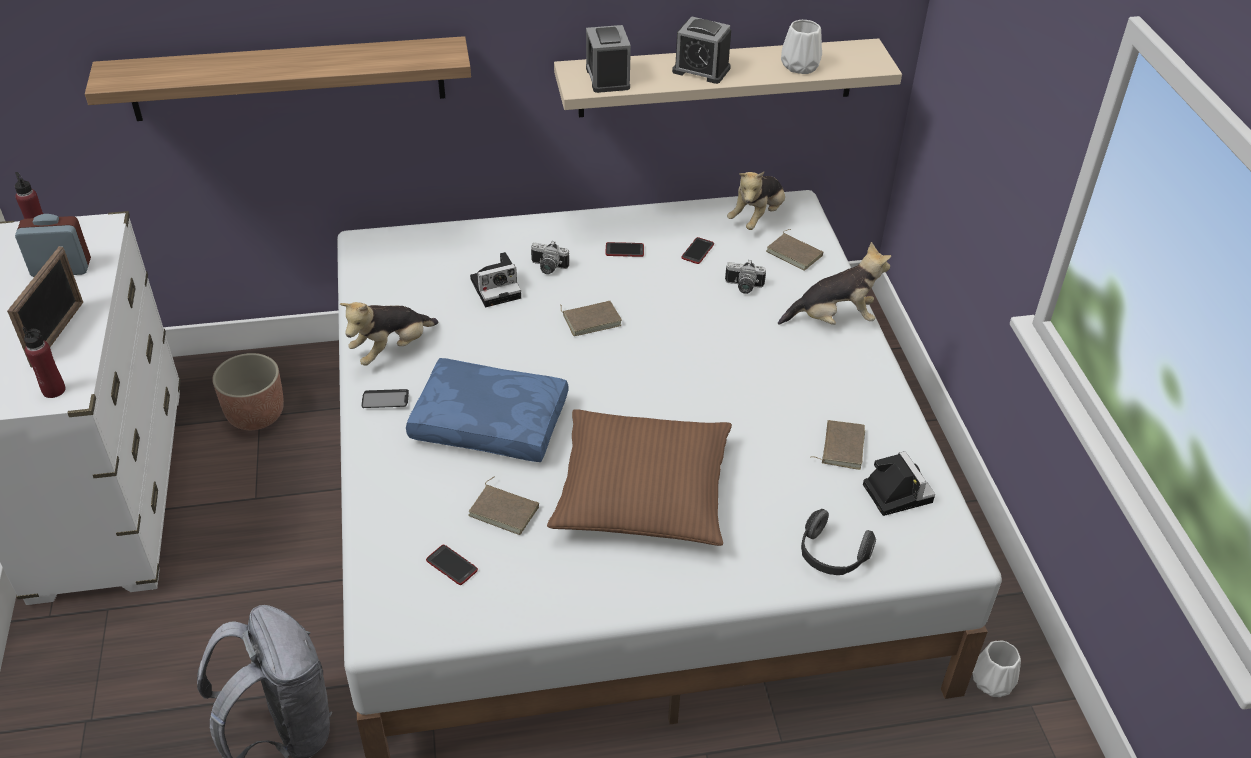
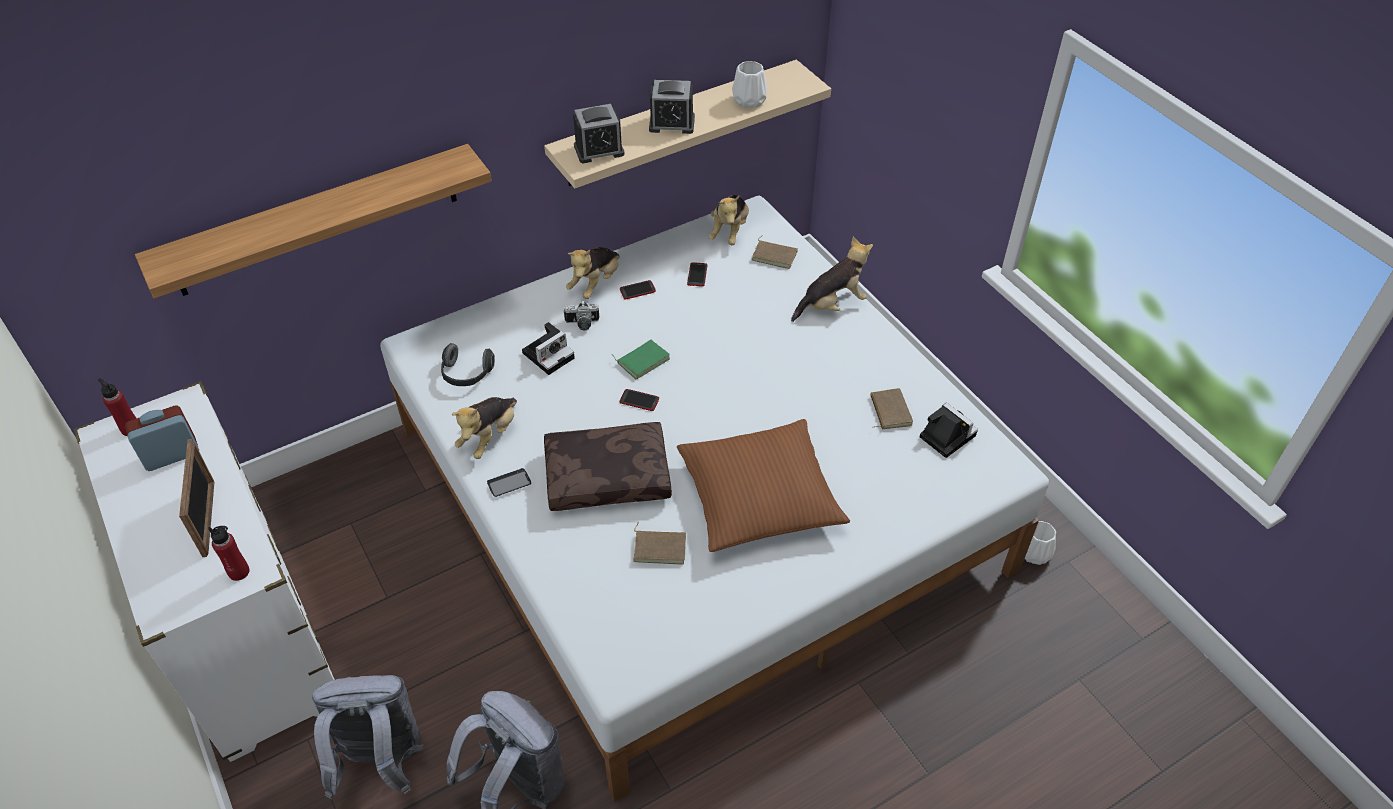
camera: 20 degrees left, 5 degrees up
(163, 656) = (381, 762): none -> grey backpack
(256, 414) = (346, 522): planter -> none
(452, 565) = (642, 608): phone -> phone (639, 400)
(491, 421) = (608, 474): blue pillow -> brown pillow
(584, 233) = (595, 283): none -> plush toy
(591, 319) = (642, 360): brown book -> green book
(607, 78) = (599, 150): alarm clock -> alarm clock turned 75 degrees counterclockwise
(743, 287) = (749, 297): camera -> none
(831, 556) = (925, 503): headphones -> headphones (466, 375)

